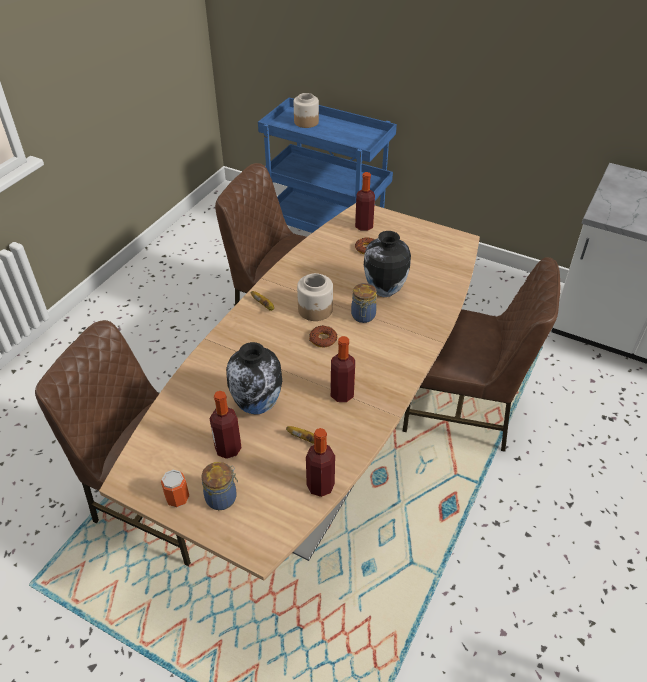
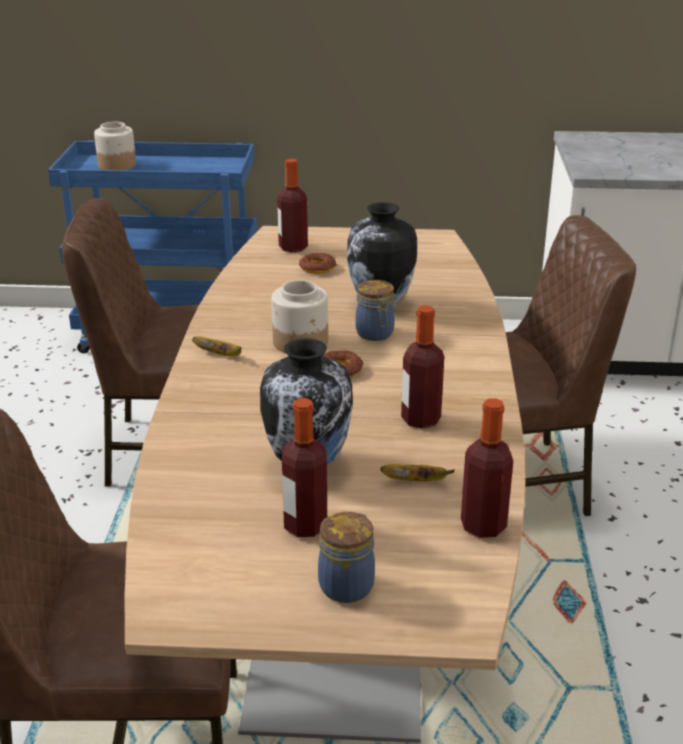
camera: 25 degrees left, 15 degrees down
(177, 498) = (274, 609): can -> none

